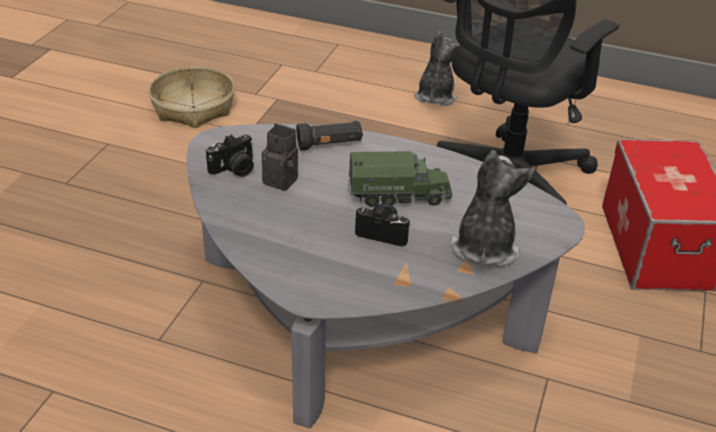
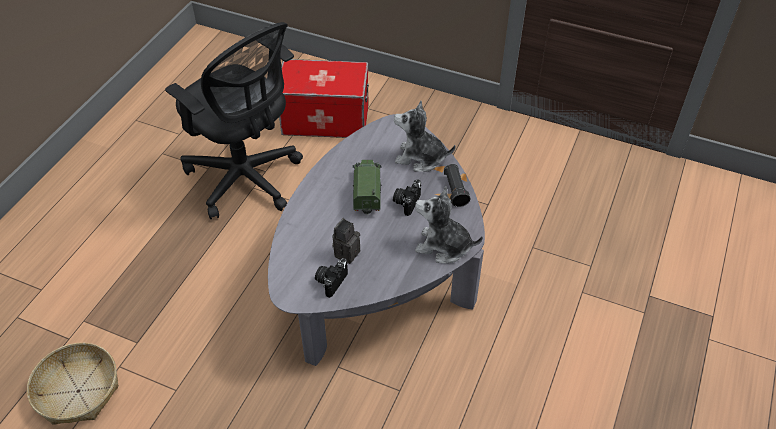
camera: 85 degrees left, 10 degrees up
(234, 169) = (331, 281): camera -> camera turned 120 degrees counterclockwise
(329, 145) = (303, 225): black flashlight -> black flashlight (455, 190)
(435, 96) = (115, 206): plush toy -> plush toy (443, 246)

